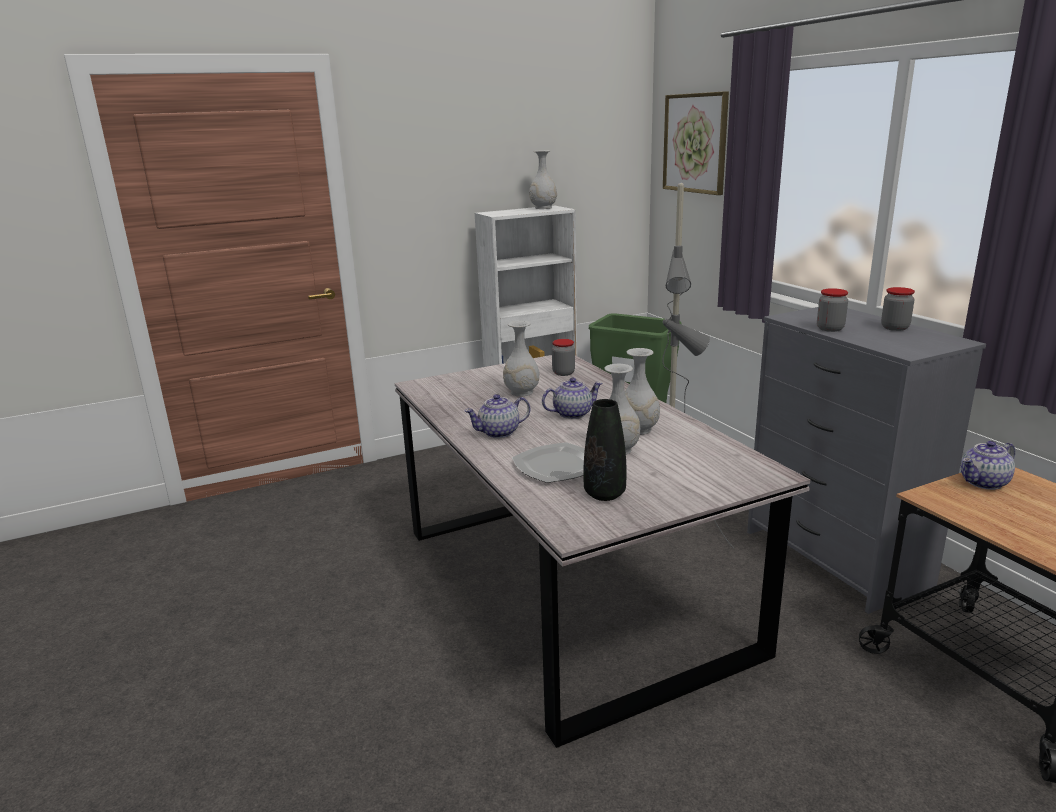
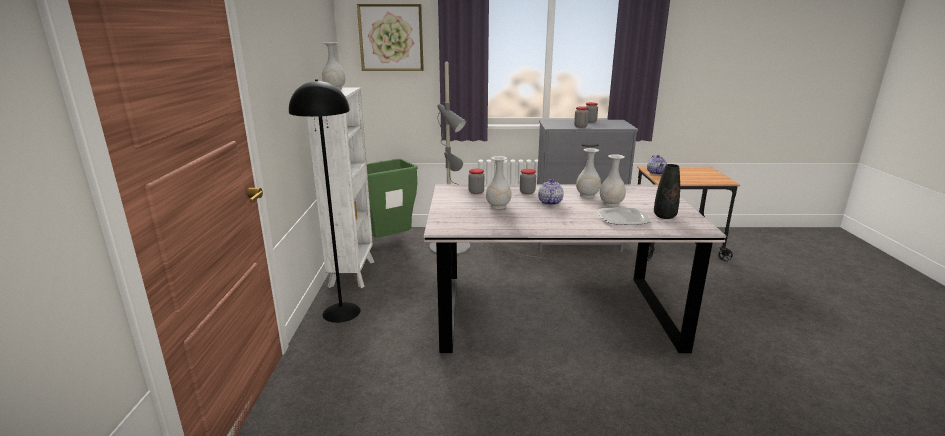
camera: 65 degrees left, 0 degrees up
(451, 460) = (341, 312): none -> black floor lamp
(499, 433) = (562, 222): teapot -> none
(601, 395) = (527, 192): none -> jar

